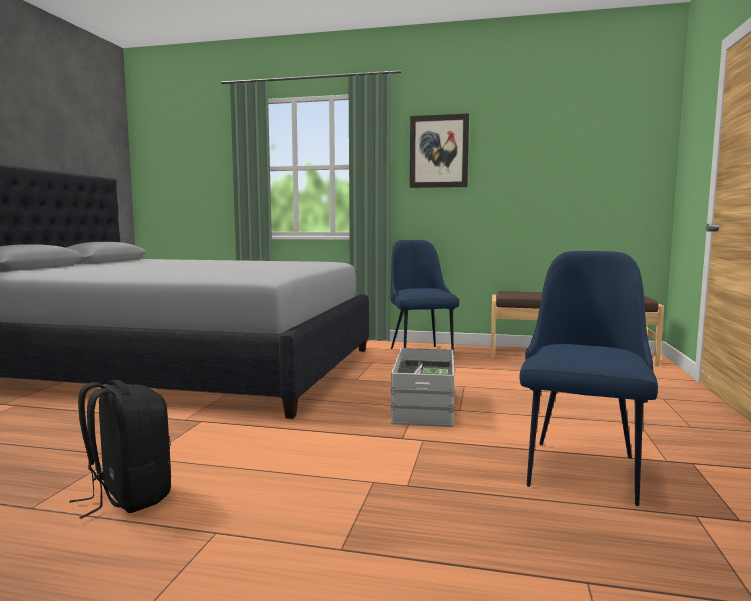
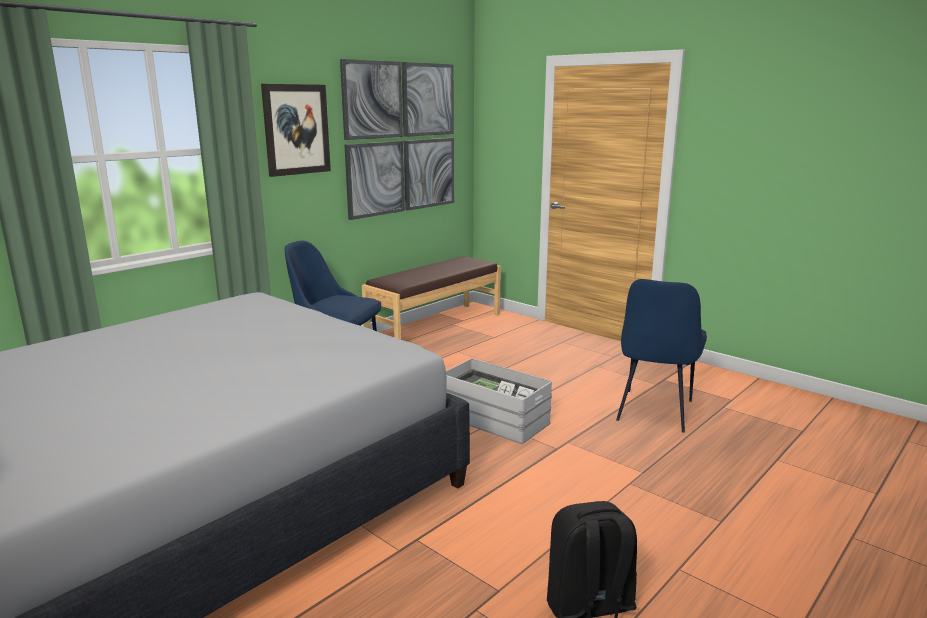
camera: 60 degrees left, 10 degrees up
(559, 161) = (401, 138): none -> picture
(581, 470) = (655, 411): blue chair -> blue chair turned 120 degrees counterclockwise

